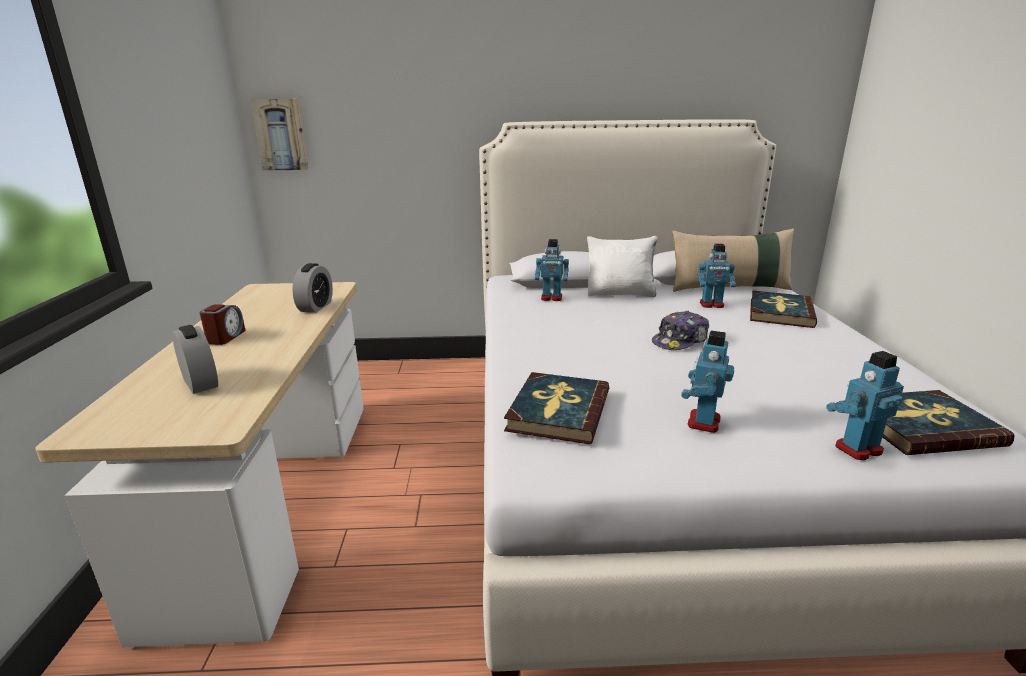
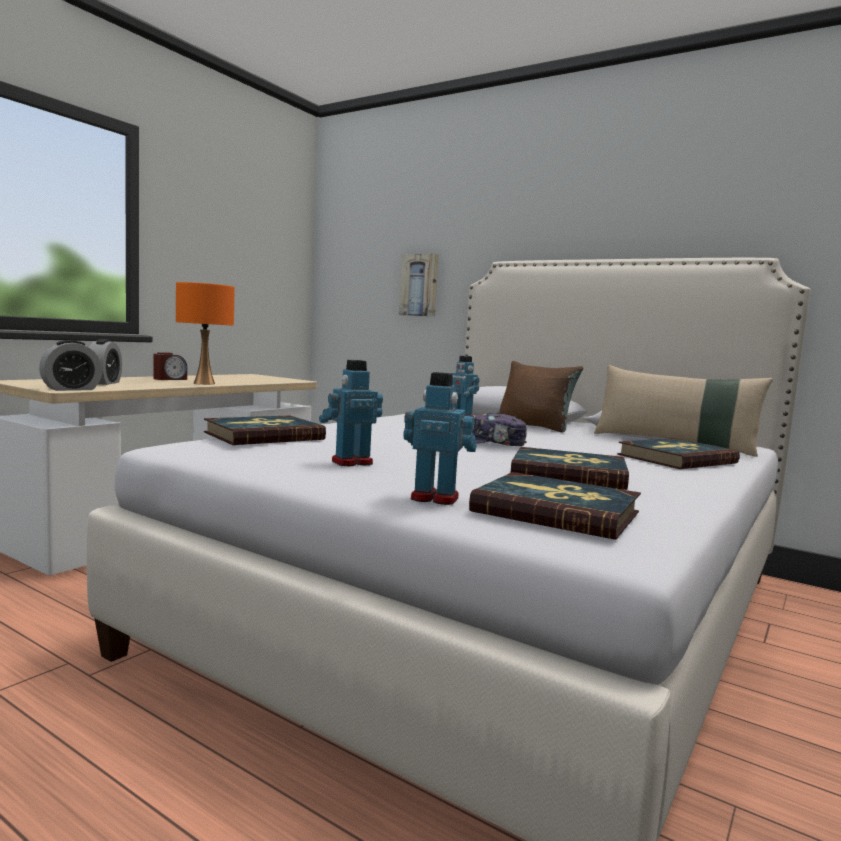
camera: 35 degrees right, 15 degrees down
(281, 135) = (335, 274): picture -> picture (419, 285)
(292, 334) = (204, 383): none -> orange table lamp
(315, 307) = (255, 381): alarm clock -> alarm clock (71, 389)
(620, 294) = (535, 426): white pillow -> brown pillow
(712, 305) = (610, 444): toy robot -> none
(803, 366) = (568, 474): none -> book

